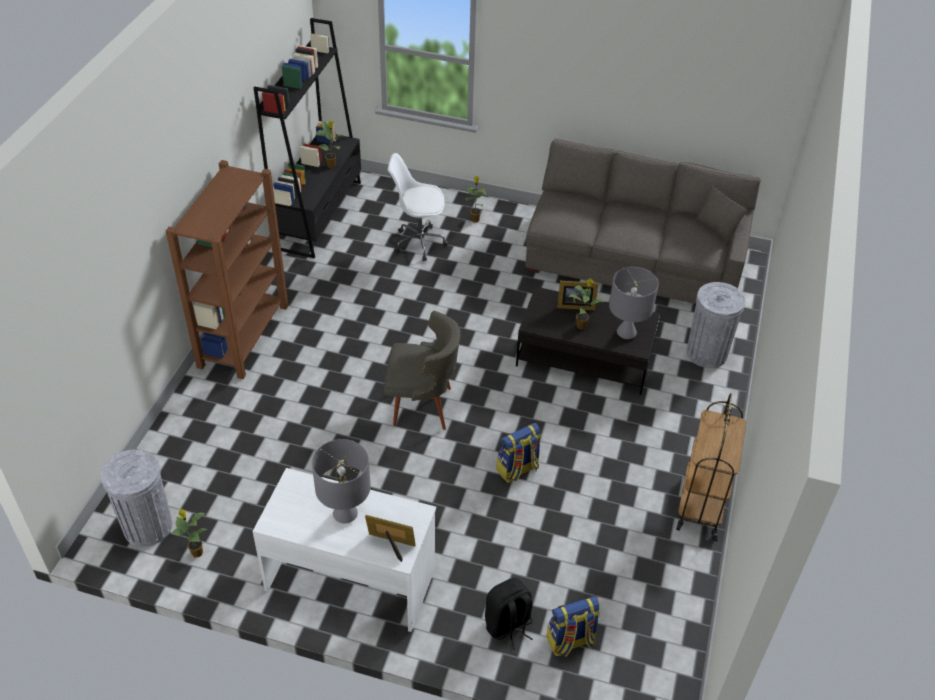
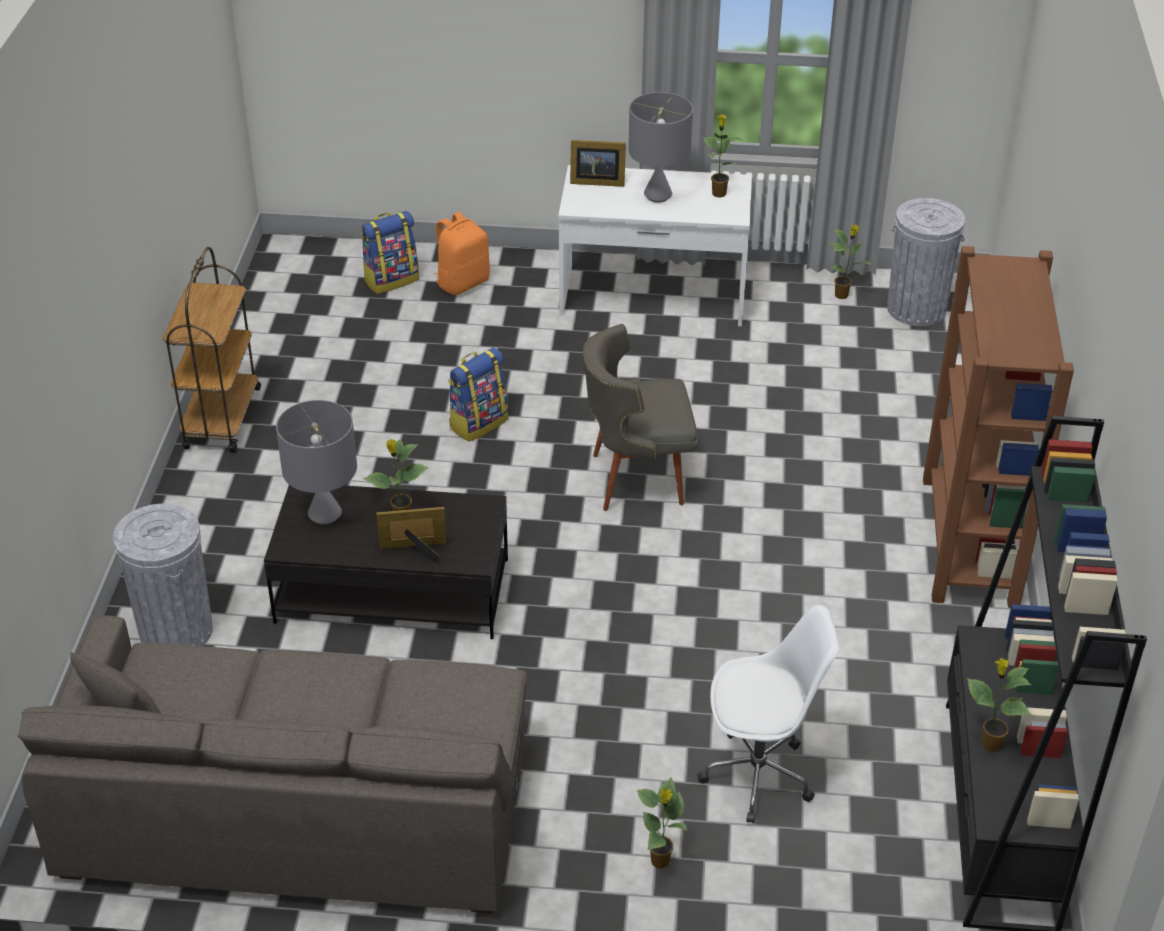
camera: 170 degrees right, 5 degrees down
(292, 510) = (718, 193): none -> potted plant
(508, 625) = (462, 283): black backpack -> orange backpack

